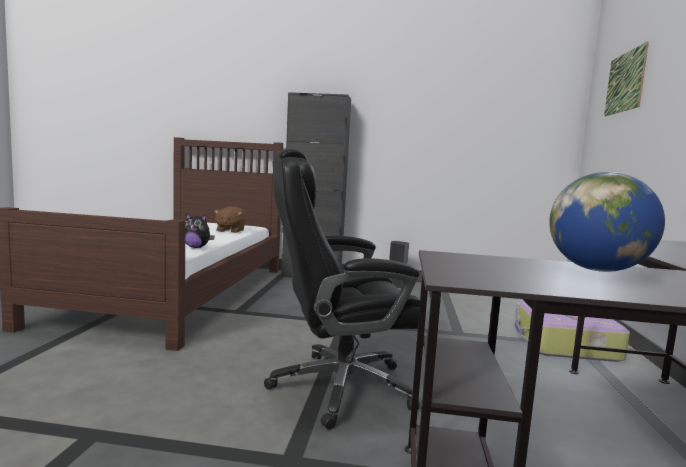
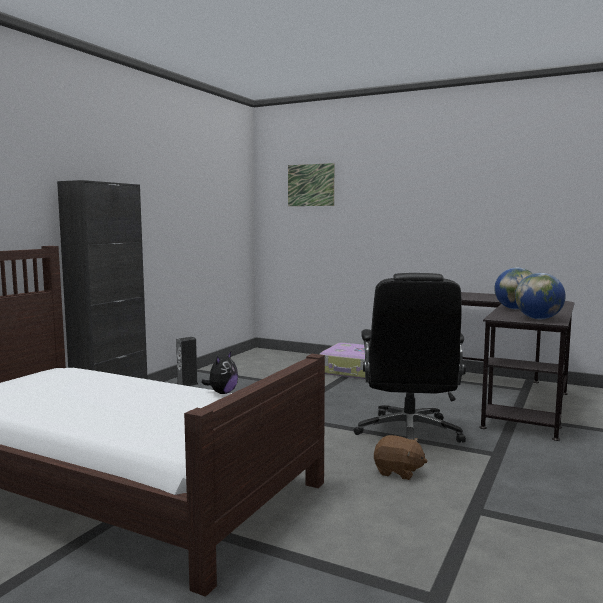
camera: 70 degrees left, 0 degrees up
(230, 231) = (104, 378): brown plush toy -> brown plush toy (398, 472)
(482, 273) = (538, 319): none -> globe

